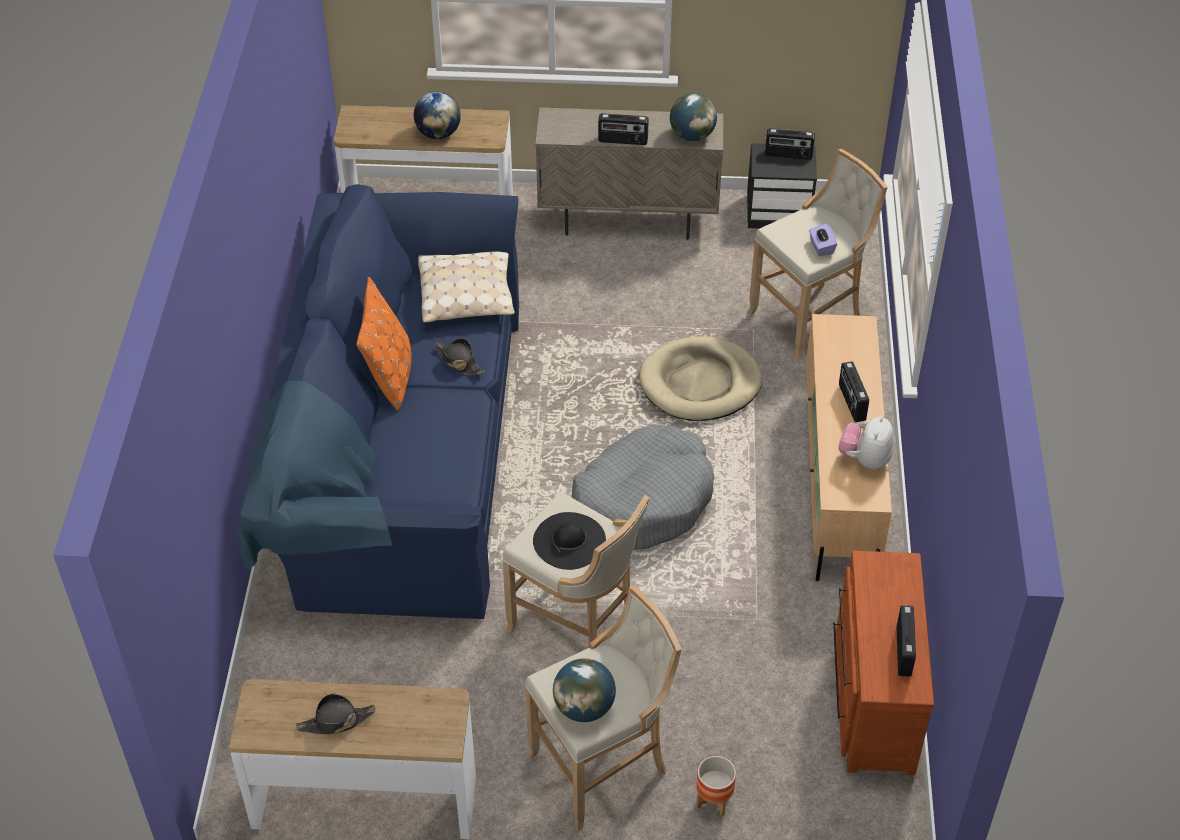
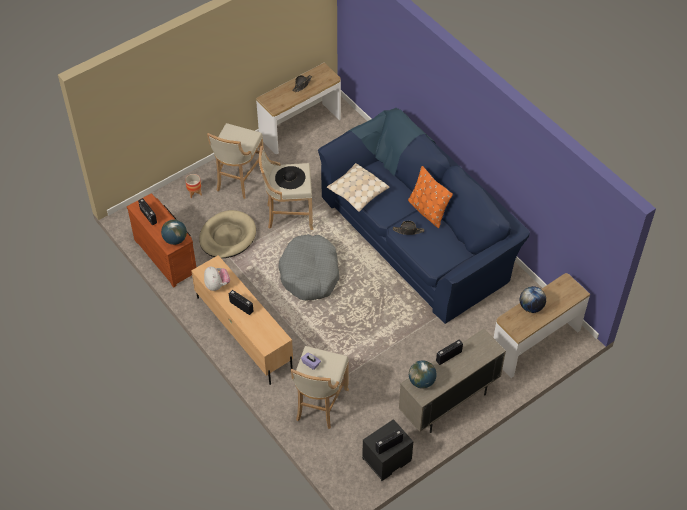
camera: 140 degrees right, 5 degrees up
(467, 296) = (438, 260): beige pillow -> beige pillow (357, 192)
(584, 707) = (235, 134): globe -> globe (175, 240)
(700, 383) = (335, 338): beige dog bed -> beige dog bed (227, 236)

